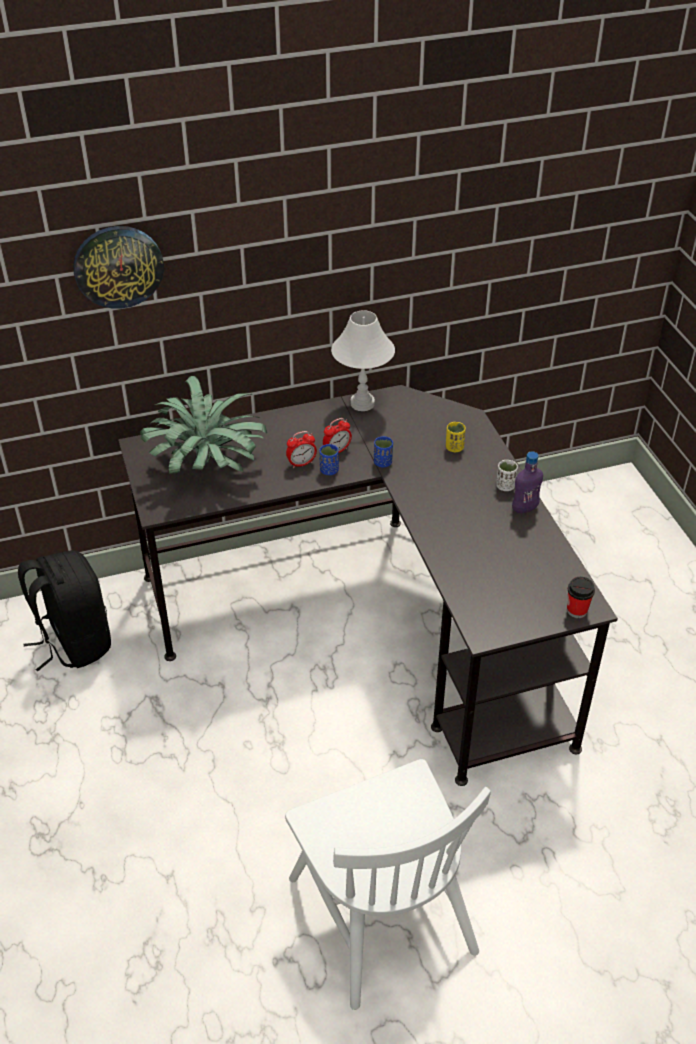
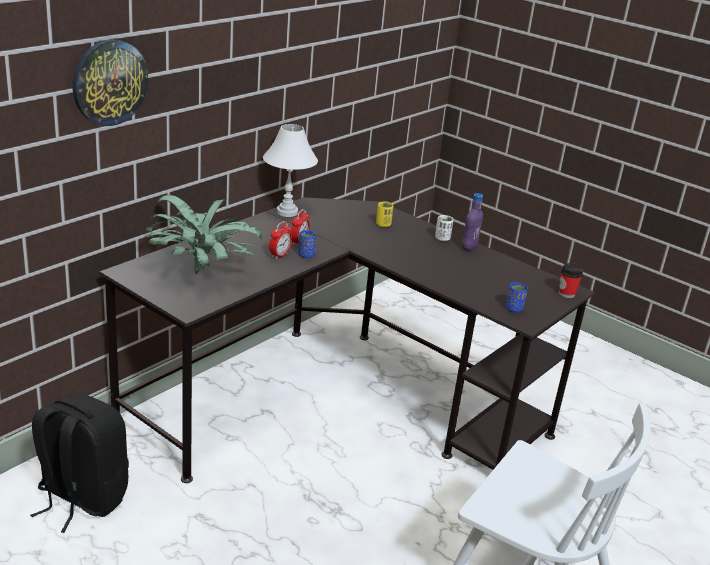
camera: 35 degrees left, 15 degrees down
(383, 463) = (341, 242): blue cup -> blue cup (514, 309)

